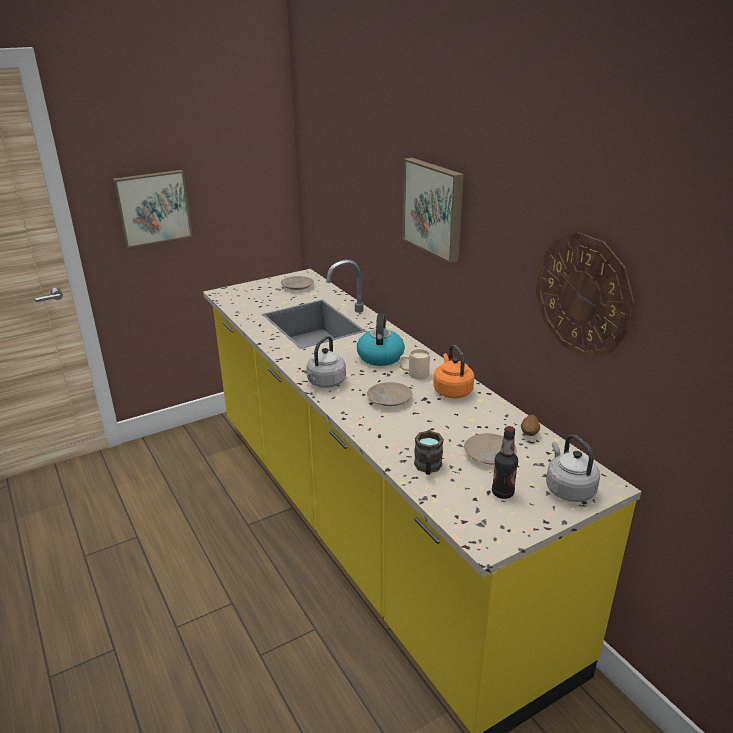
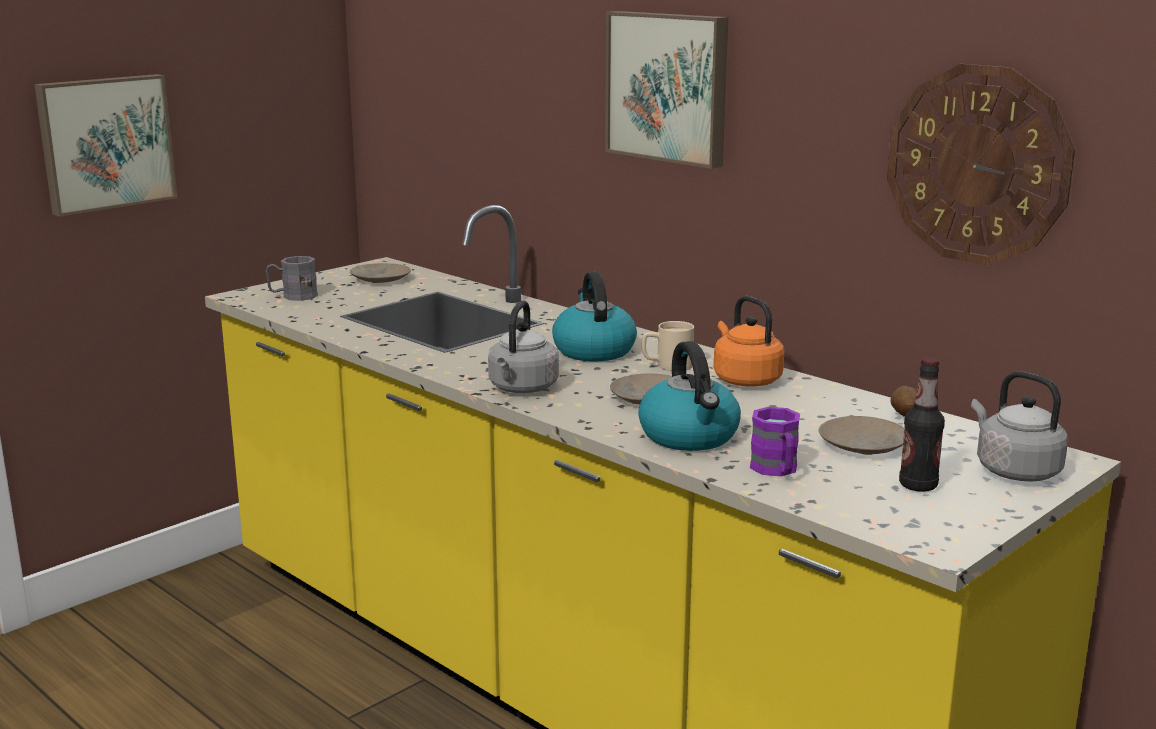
camera: 15 degrees left, 10 degrees down
(245, 296) = (292, 296): none -> grey mug
(395, 433) = (690, 436): none -> kettle
(428, 468) = (777, 471): brown mug -> purple mug

